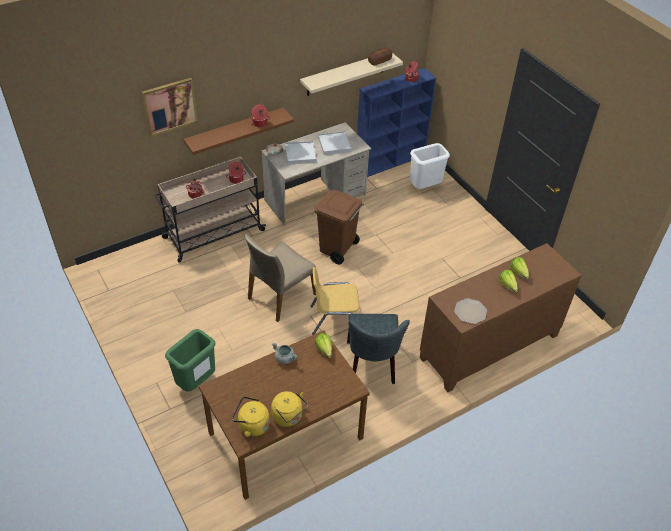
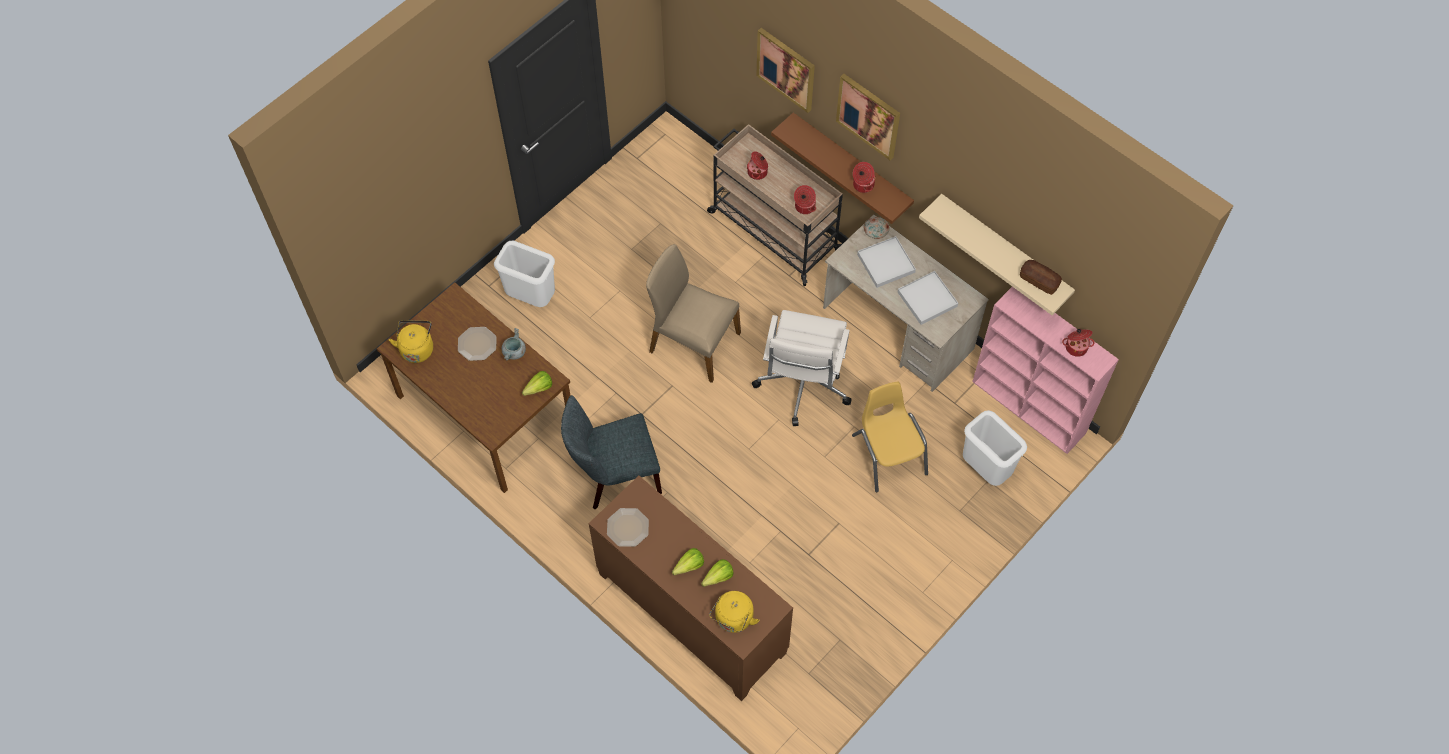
camera: 75 degrees right, 15 degrees up
(196, 383) = (530, 298): green trash can -> white trash can
(239, 74) = (869, 115): none -> picture
(267, 381) = (477, 344): none -> plate
(289, 417) = (436, 379): yellow kettle -> yellow kettle (733, 619)
(335, 319) = (676, 416): yellow chair -> yellow chair (889, 454)
(337, 250) = (802, 385): brown trash can -> white office chair
(391, 161) = (1030, 408): blue bookcase -> pink bookcase

